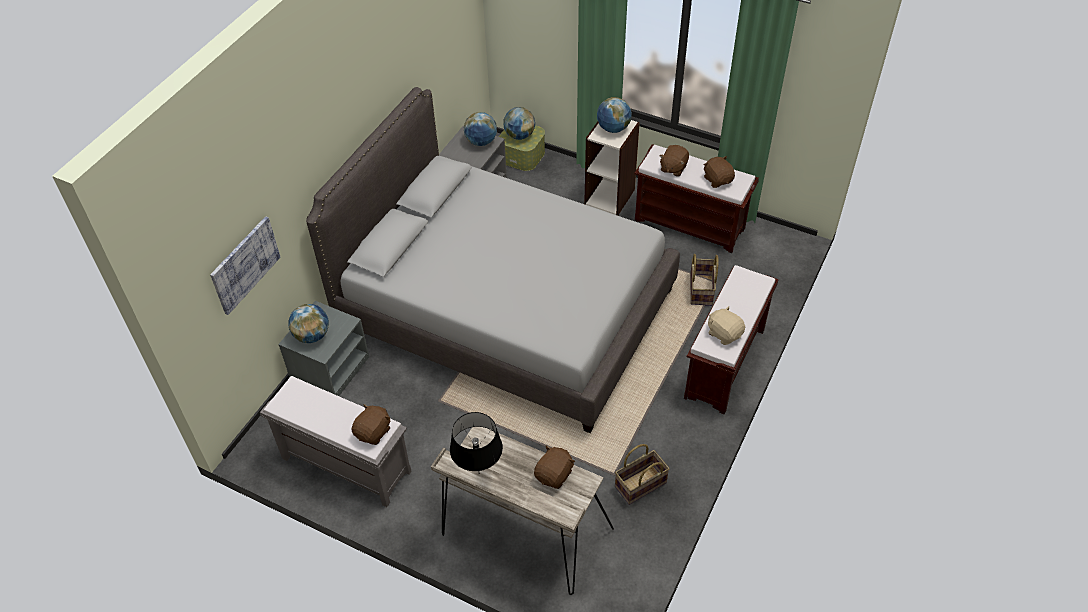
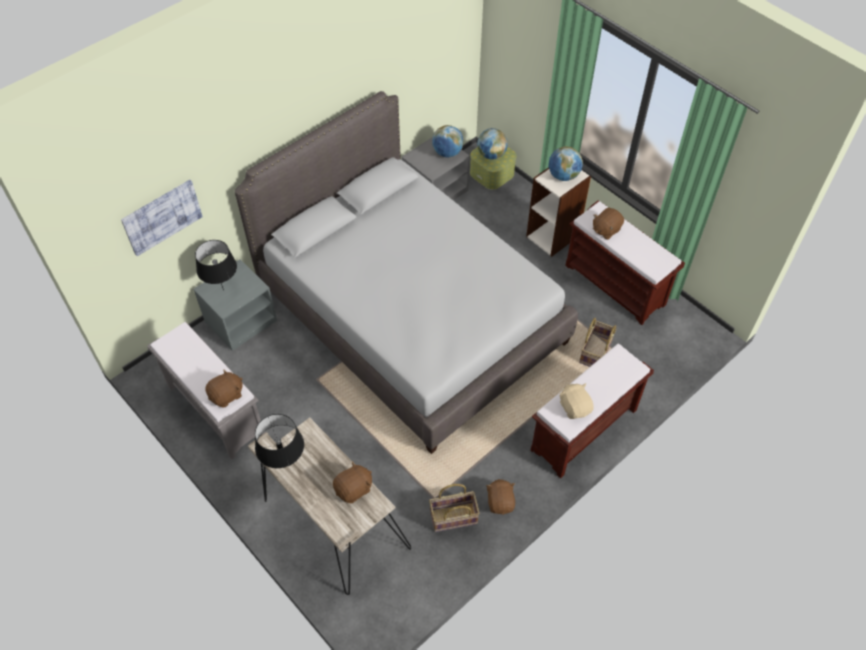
camera: 20 degrees right, 5 degrees up
(312, 335) = (223, 290): globe -> black table lamp
(717, 180) = (643, 254): brown plush toy -> brown plush toy (500, 502)

